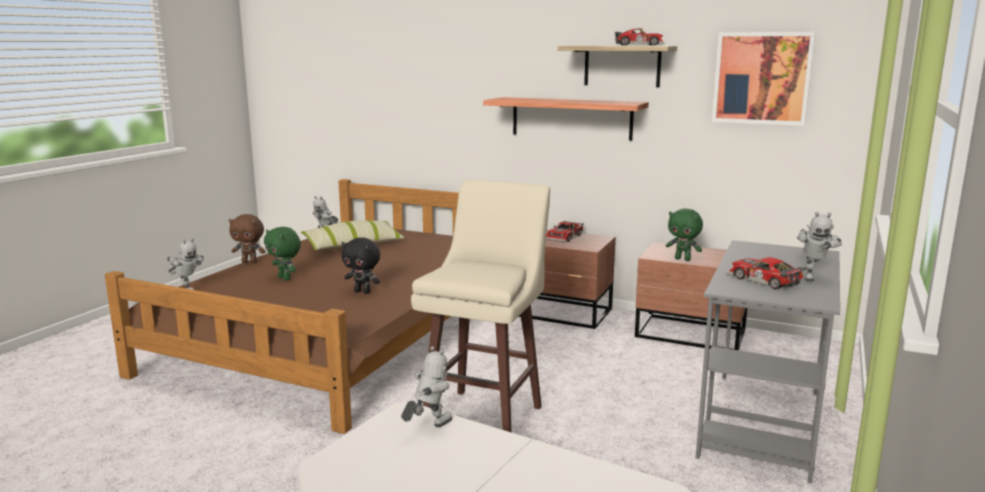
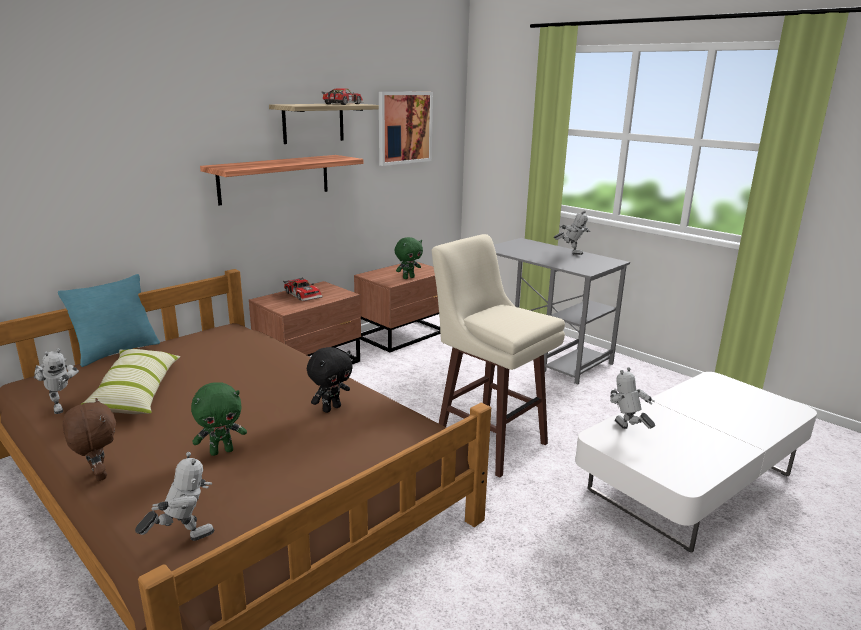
camera: 70 degrees left, 5 degrees up
(250, 262) = (98, 475): brown plush toy -> brown plush toy turned 60 degrees counterclockwise
(416, 230) = (117, 352): none -> turquoise pillow
(763, 281) = (572, 261): toy car -> none

